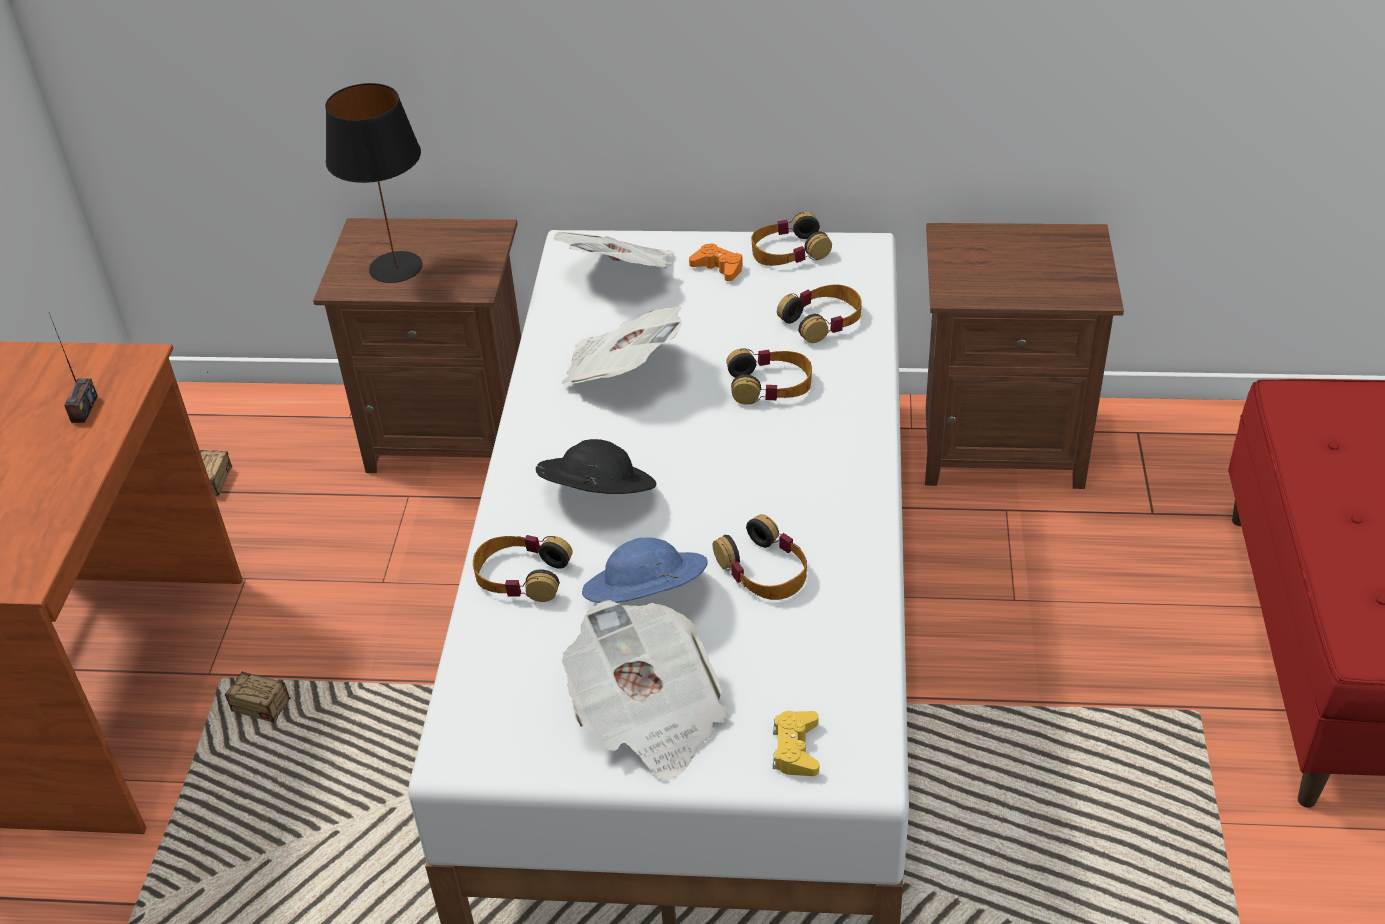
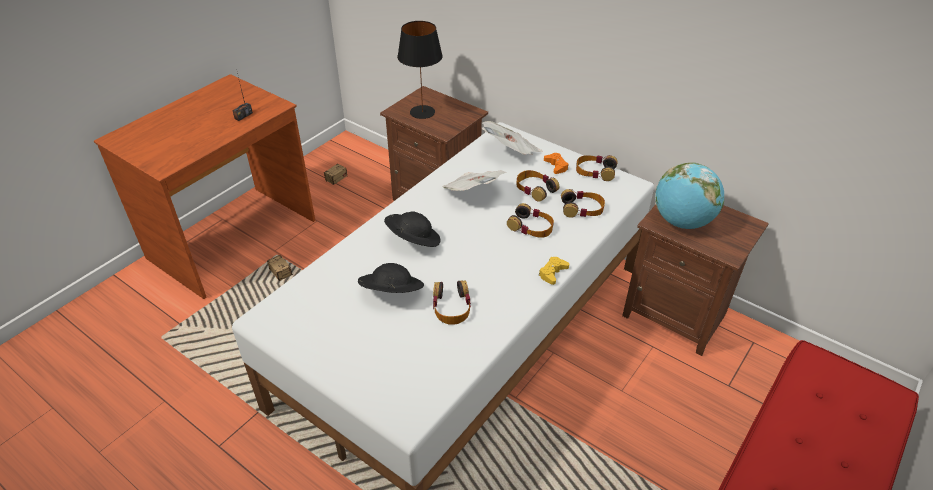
camera: 30 degrees right, 0 degrees up
(521, 576) = (353, 259): headphones -> headphones (535, 189)
(646, 598) = (391, 294): blue hat -> black hat
(648, 716) = (345, 344): newspaper -> none
(795, 749) = (389, 394): yellow game controller -> yellow game controller (552, 273)
(990, 275) = (682, 222): none -> globe

